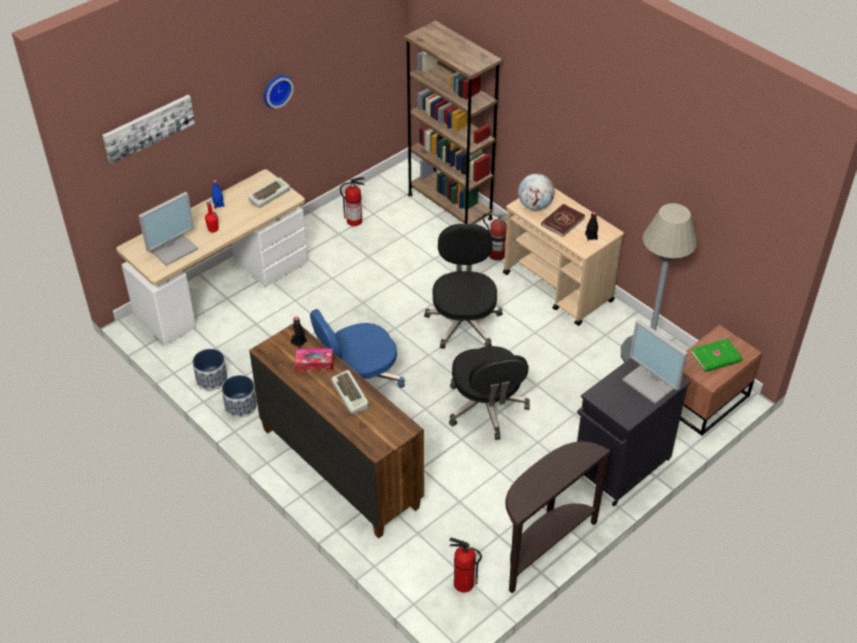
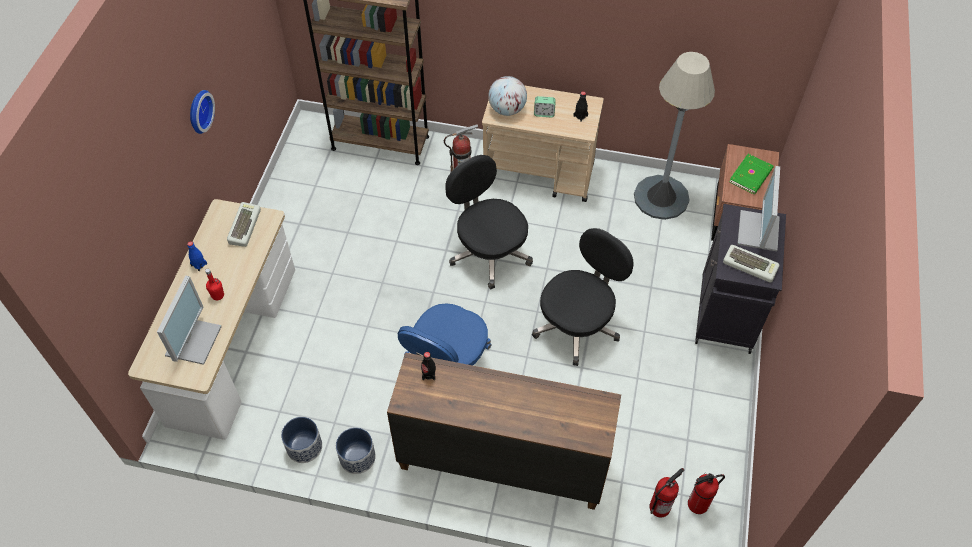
camera: 35 degrees left, 10 degrees up
(148, 128) = (112, 228): picture -> none
(315, 364) = (464, 388): tissue box -> none
(351, 395) = (527, 400): keyboard -> keyboard (750, 265)
(355, 221) = (304, 202): fire extinguisher -> fire extinguisher (660, 506)
(486, 408) = (577, 325): black office chair -> black office chair turned 90 degrees counterclockwise
(543, 547) = (729, 427): brown console table -> none
(562, 221) = (544, 113): red book -> alarm clock
(652, 382) = (759, 232): monitor -> monitor turned 90 degrees clockwise

